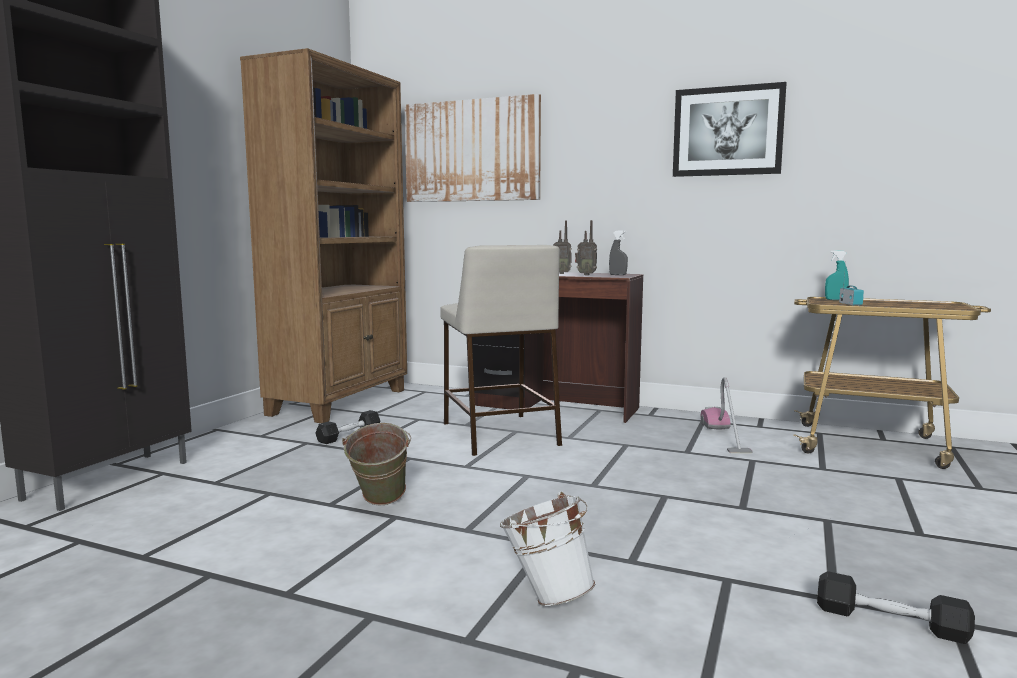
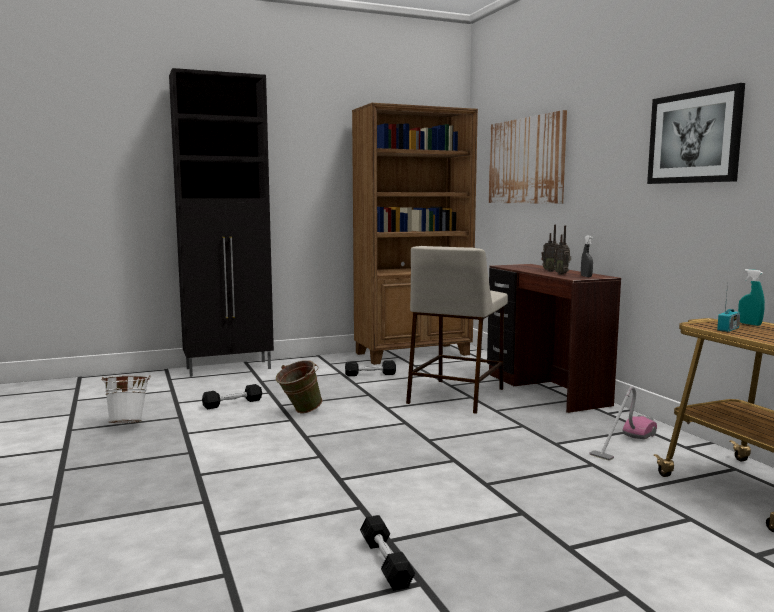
camera: 45 degrees right, 0 degrees up
(251, 525) = (232, 403): none -> black dumbbell
(546, 595) = (265, 474): white bucket -> white bucket (128, 423)

